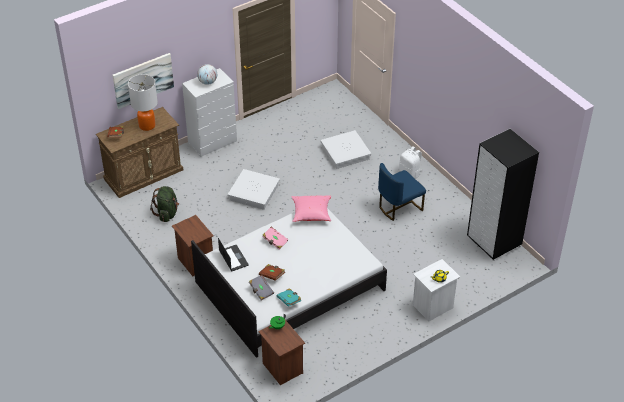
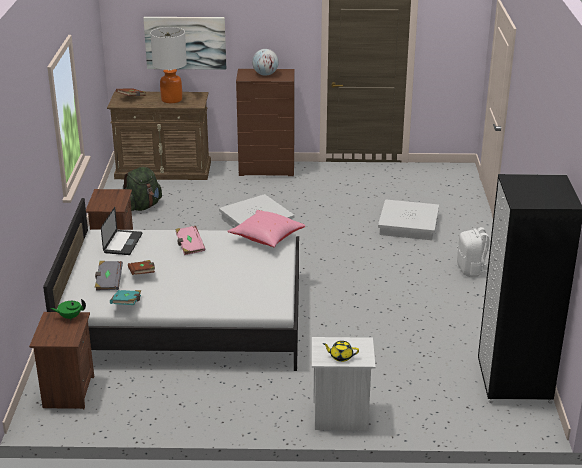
camera: 35 degrees right, 15 degrees down
(213, 142) = (267, 169): white dresser -> brown dresser
(399, 207) = (417, 296): blue chair -> none

